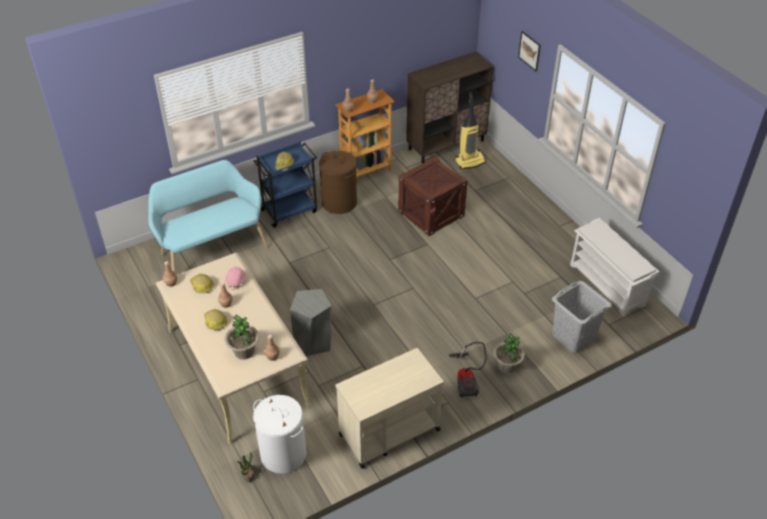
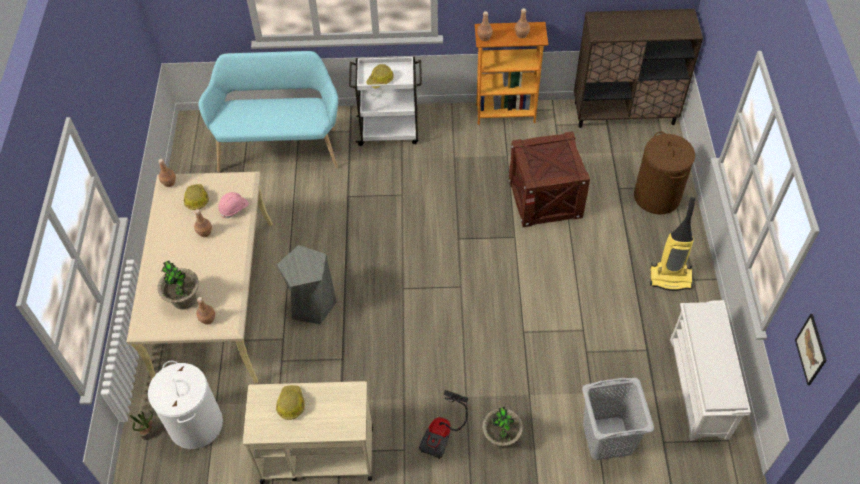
camera: 30 degrees right, 10 degrees up
(215, 322) = (180, 249): hard hat -> hard hat (290, 404)
(290, 210) = (390, 131): blue cart -> white cart
(339, 202) = (450, 142): brown laundry basket -> brown laundry basket (657, 196)
(470, 161) = (638, 146): vacuum cleaner -> vacuum cleaner (670, 277)
(529, 51) = (734, 40): picture -> picture (811, 349)

